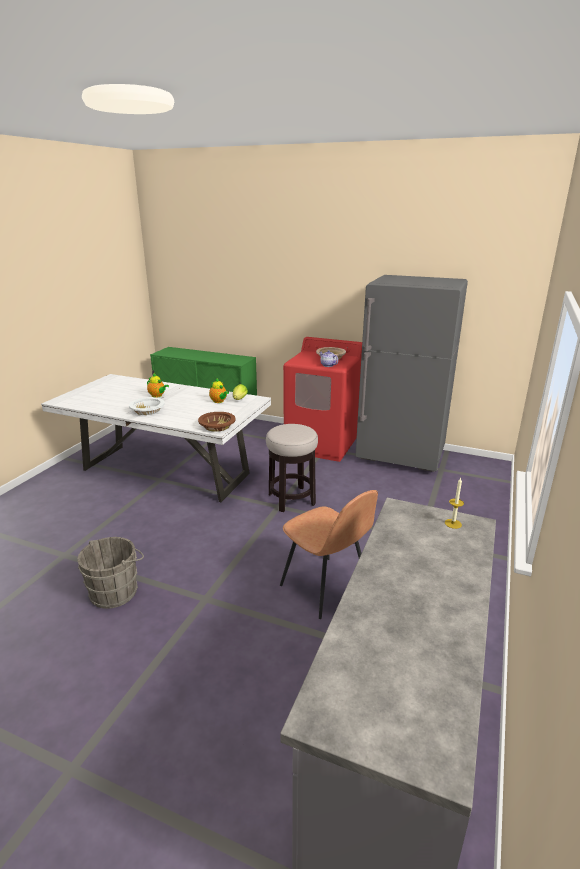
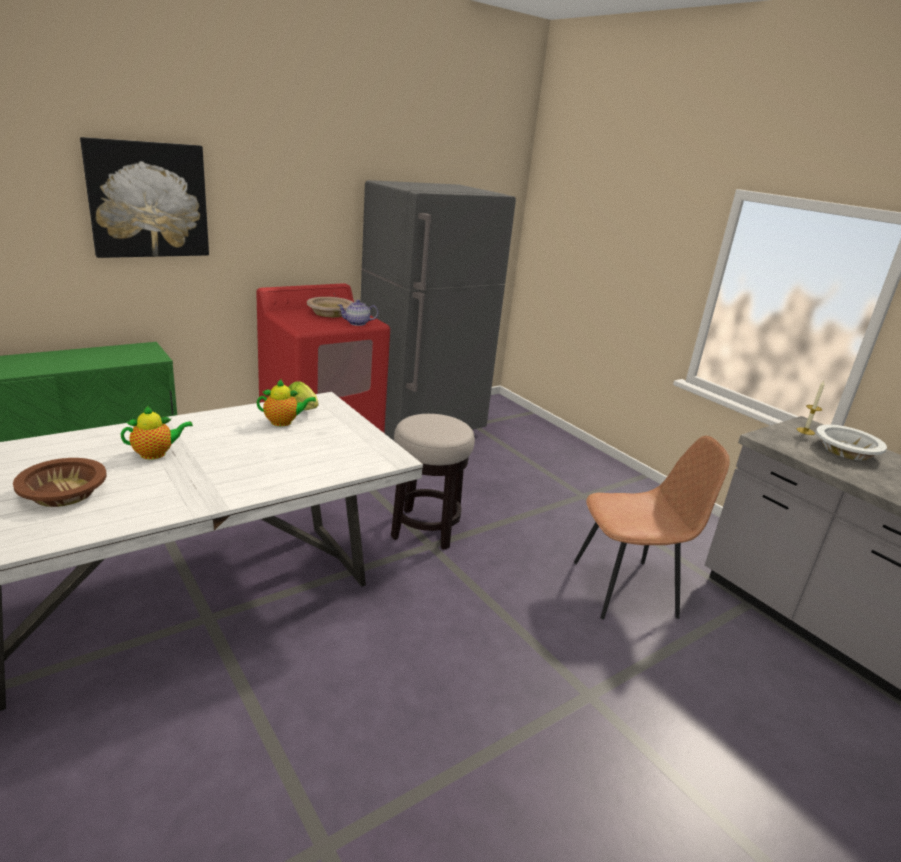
camera: 60 degrees left, 0 degrees up
(116, 591) = (505, 794): grey bucket -> none
(147, 410) = (213, 483): white bowl -> white bowl (846, 450)
(217, 426) = (381, 454): brown bowl -> brown bowl (64, 492)
(257, 283) = (148, 200): none -> picture

